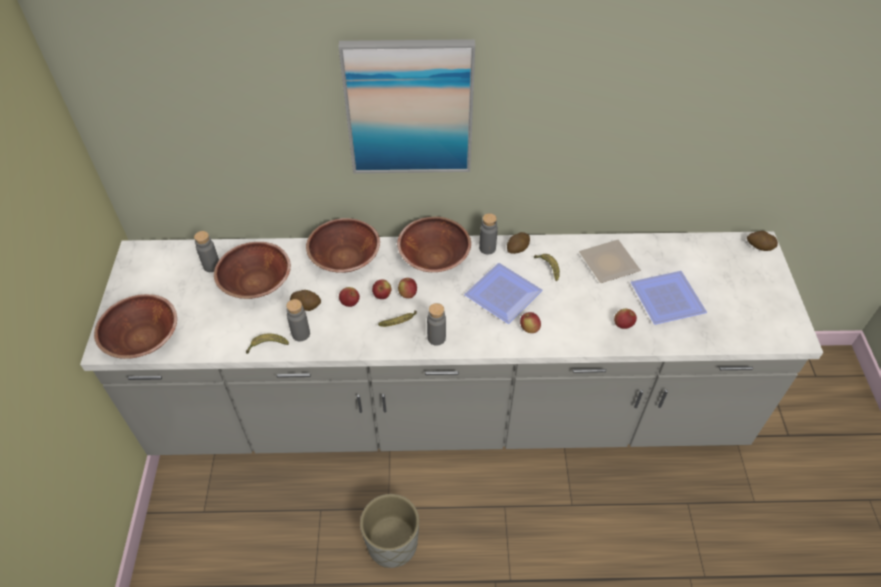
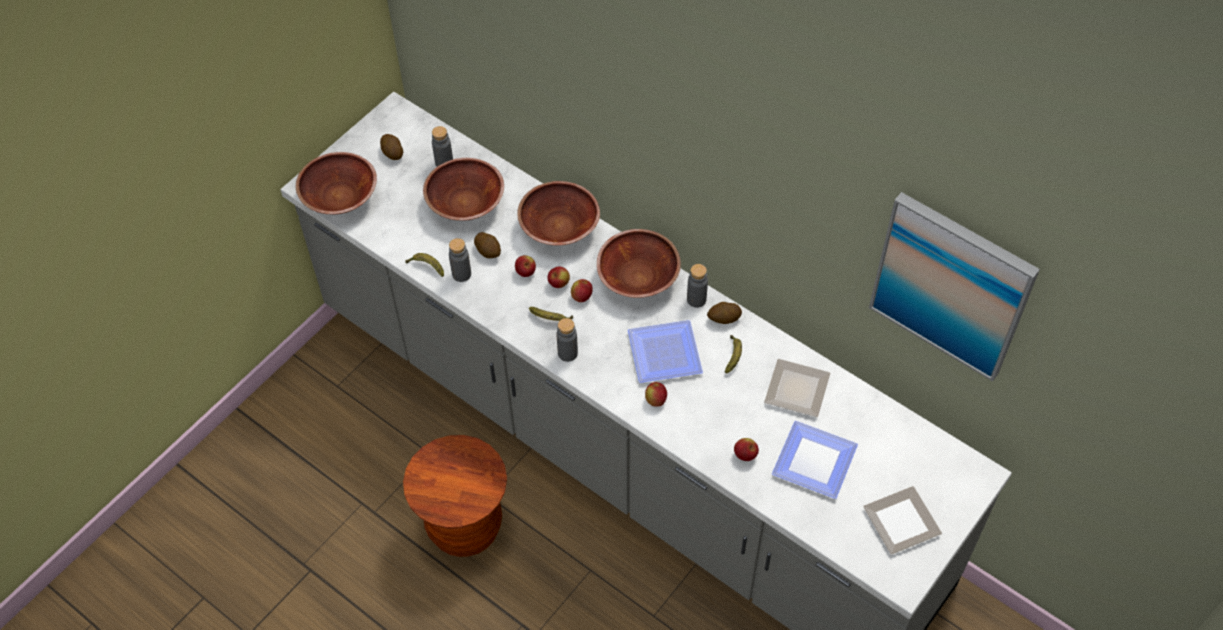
camera: 40 degrees right, 5 degrees up
(392, 543) = (465, 527): grey planter -> brown stool
(409, 108) = (649, 121): picture -> picture (951, 285)
(755, 302) = (900, 524): none -> plate
(759, 246) = (974, 476): potato -> potato (392, 152)

